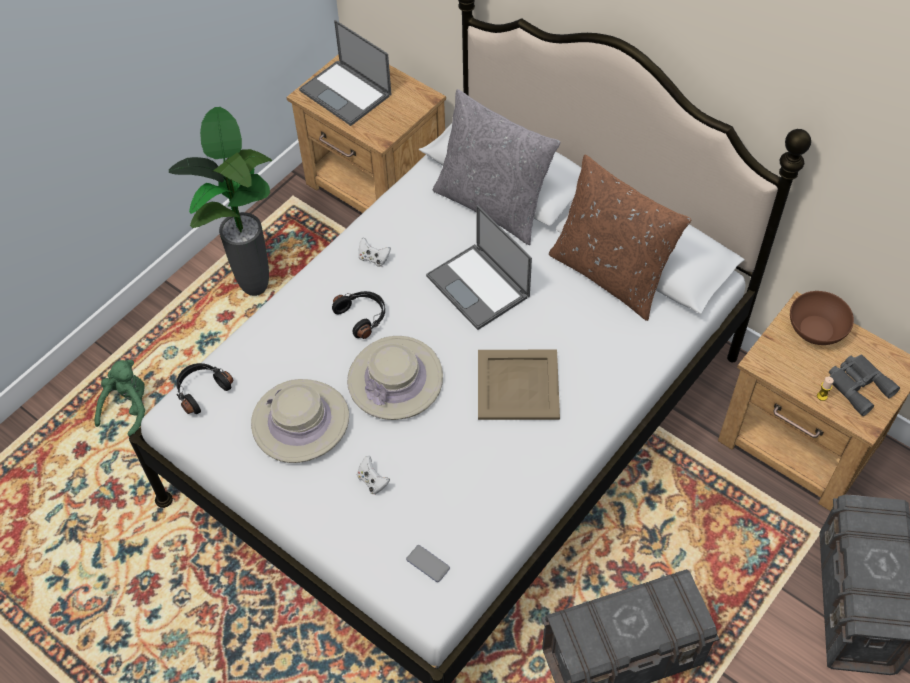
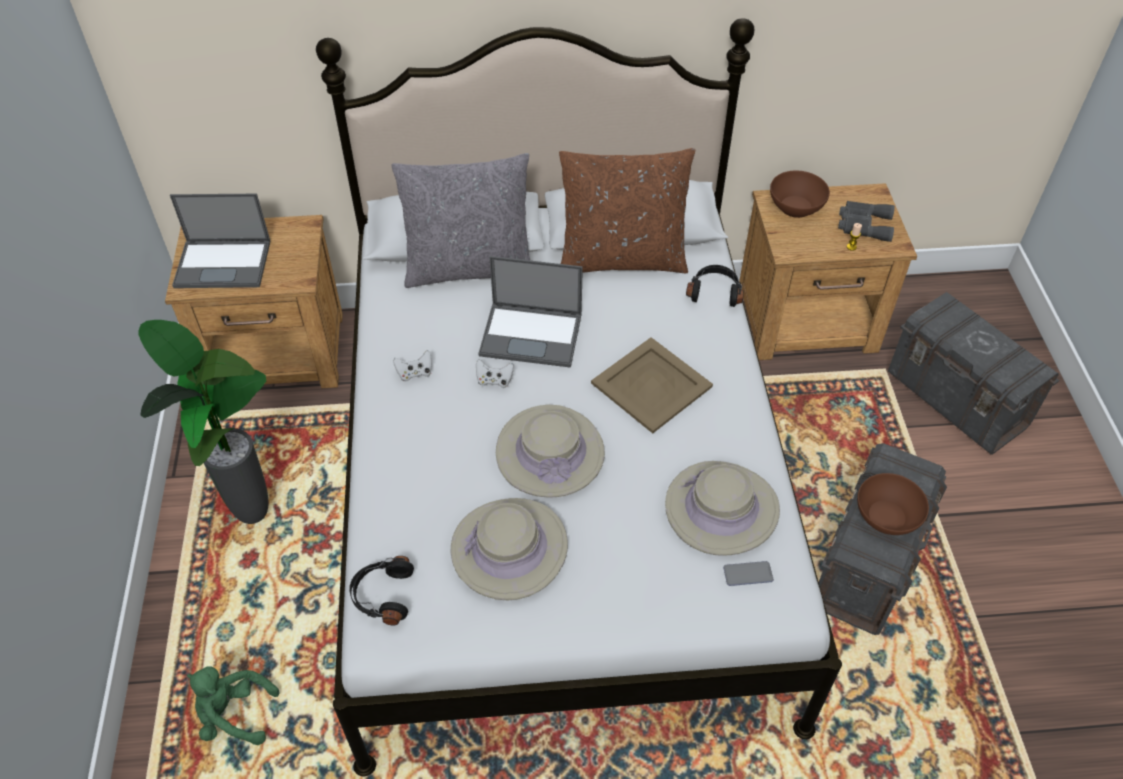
camera: 45 degrees left, 5 degrees down
(128, 408) = (234, 715): green plush toy -> green plush toy turned 60 degrees counterclockwise
(363, 317) = (461, 424): black headphones -> black headphones (714, 291)
(372, 481) = (626, 548): white game controller -> white game controller (494, 381)
(462, 507) = (721, 509): none -> beige hat
(623, 623) = (886, 516): none -> brown bowl

